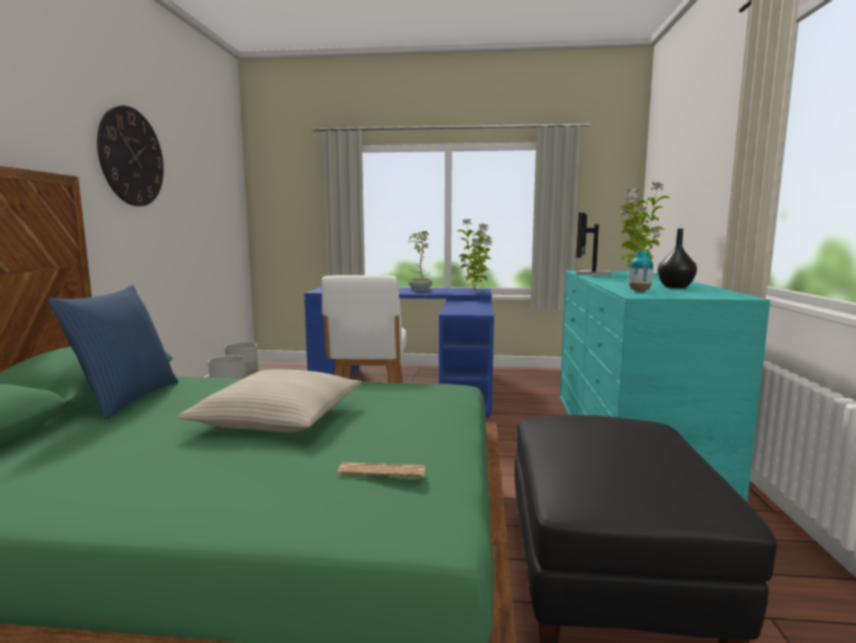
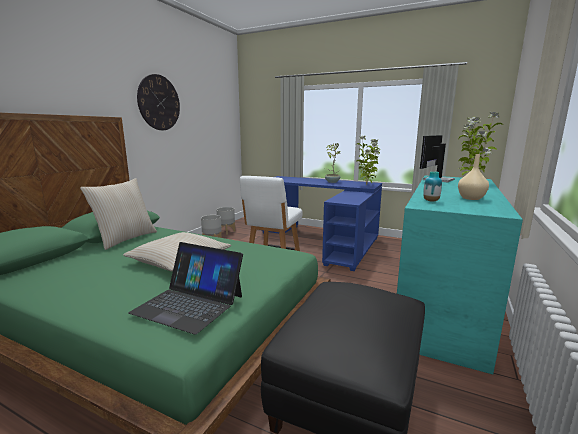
camera: 20 degrees right, 5 degrees up
(126, 399) = (125, 239): blue pillow -> beige pillow
(382, 471) = (189, 304): newspaper -> laptop
(675, 287) = (471, 198): black vase -> beige vase

